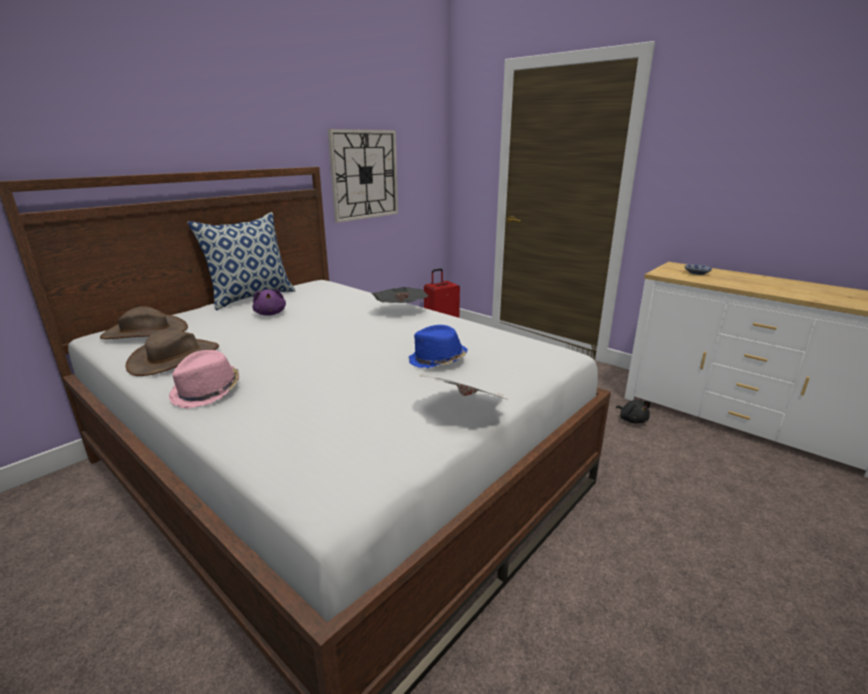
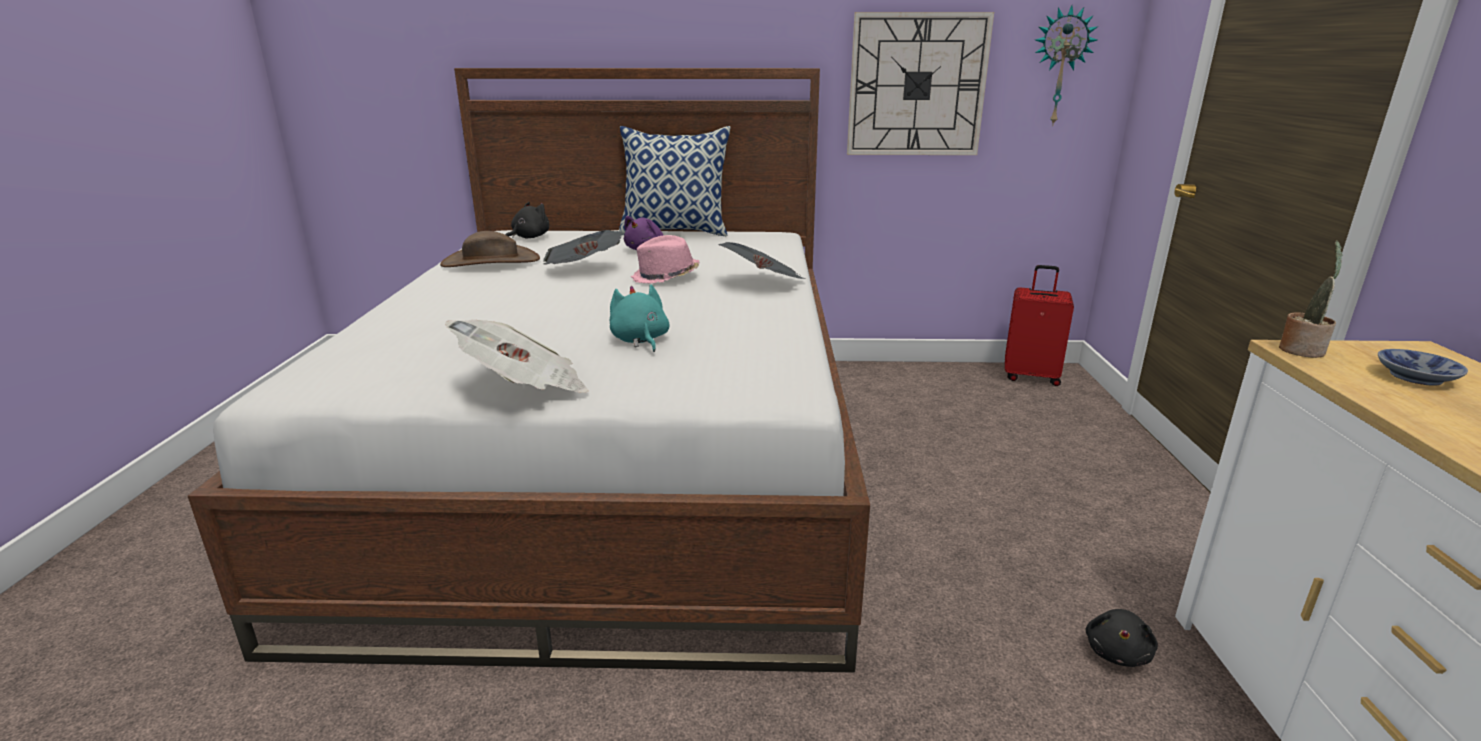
camera: 50 degrees right, 0 degrees up
(145, 332) = (529, 237): brown hat -> black plush toy
(207, 392) = (437, 292): pink hat -> pink hat (665, 278)
(271, 339) = (583, 270): none -> newspaper
(423, 160) = (1060, 67): none -> wall clock
(437, 361) = (640, 340): blue hat -> turquoise plush toy
(661, 273) = (1302, 350): none -> potted plant

